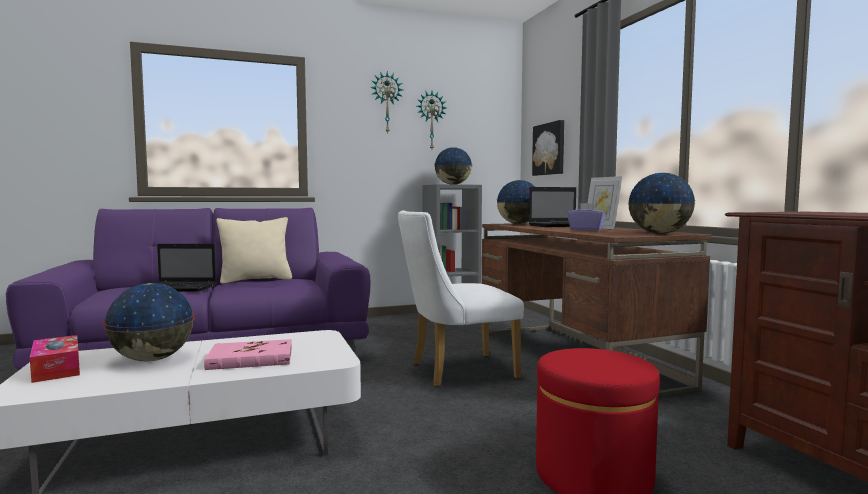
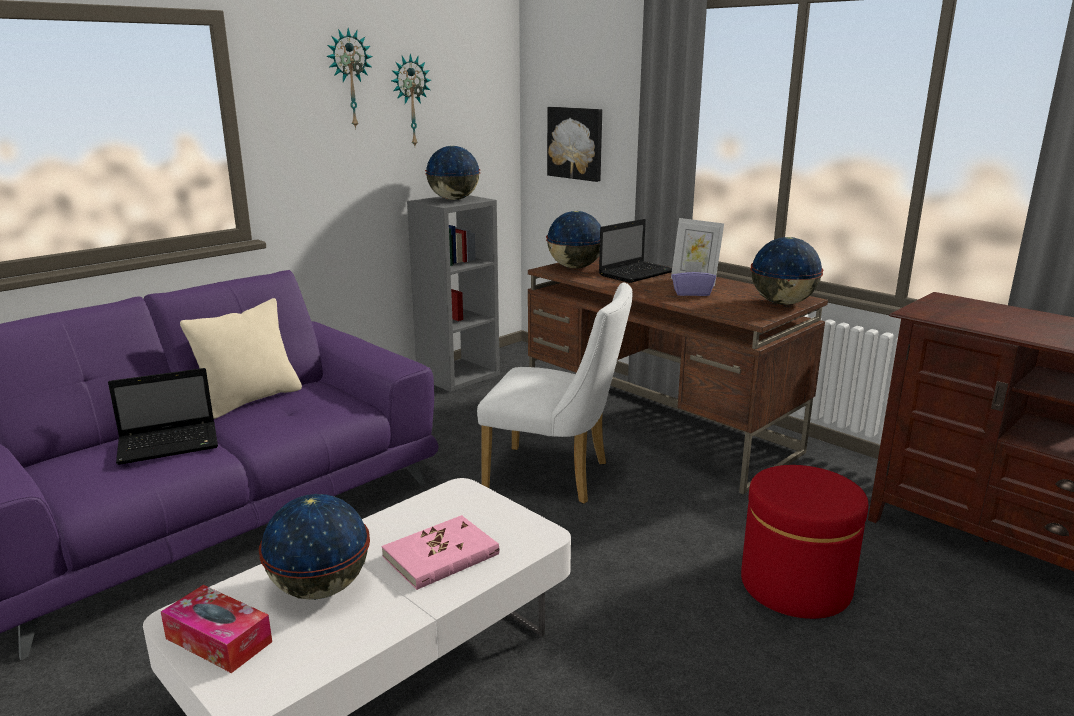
camera: 25 degrees left, 15 degrees up
(455, 371) = (556, 477): white chair -> white chair turned 120 degrees counterclockwise

